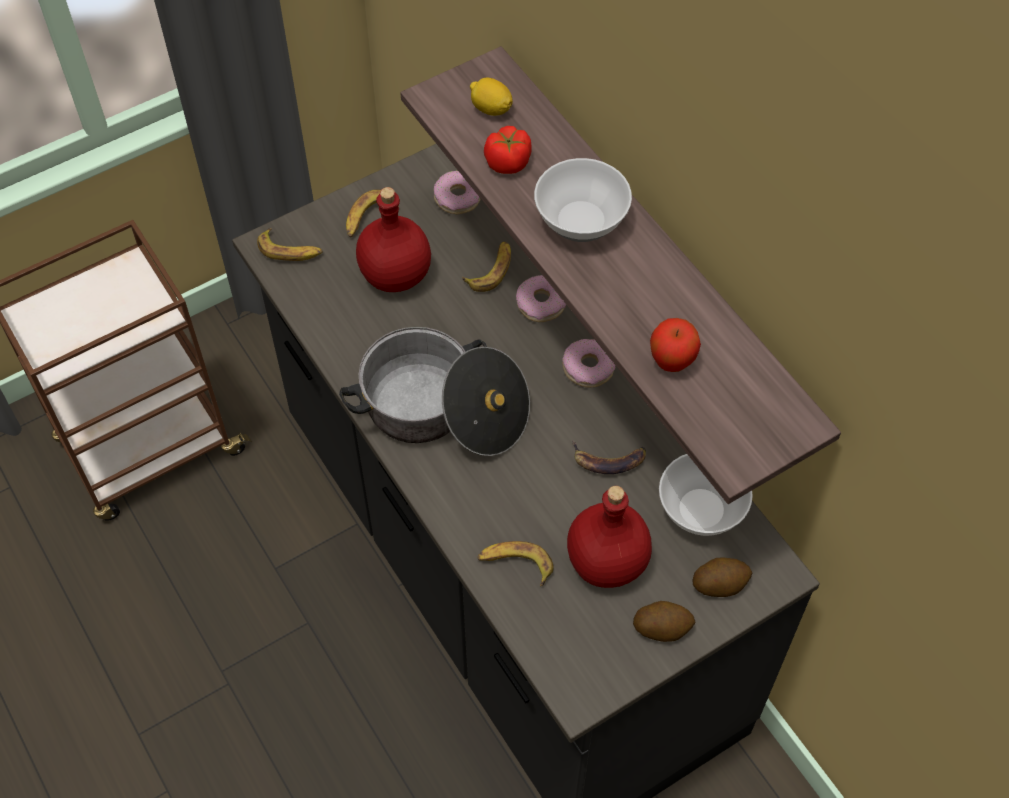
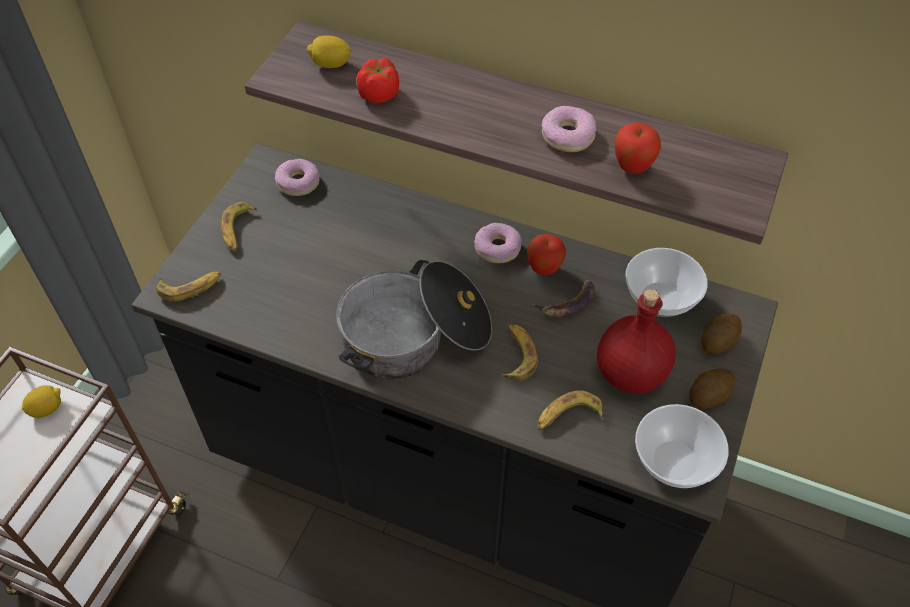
camera: 35 degrees left, 5 degrees down
(134, 293) = (47, 409): none -> lemon
(395, 276) = (295, 261): red bottle -> none
(491, 270) = (367, 219): banana -> banana (517, 355)
(541, 304) = (425, 223): donut -> donut (568, 136)
(581, 219) = (472, 106): bowl -> bowl (673, 460)
(614, 414) = (544, 269): none -> apple

